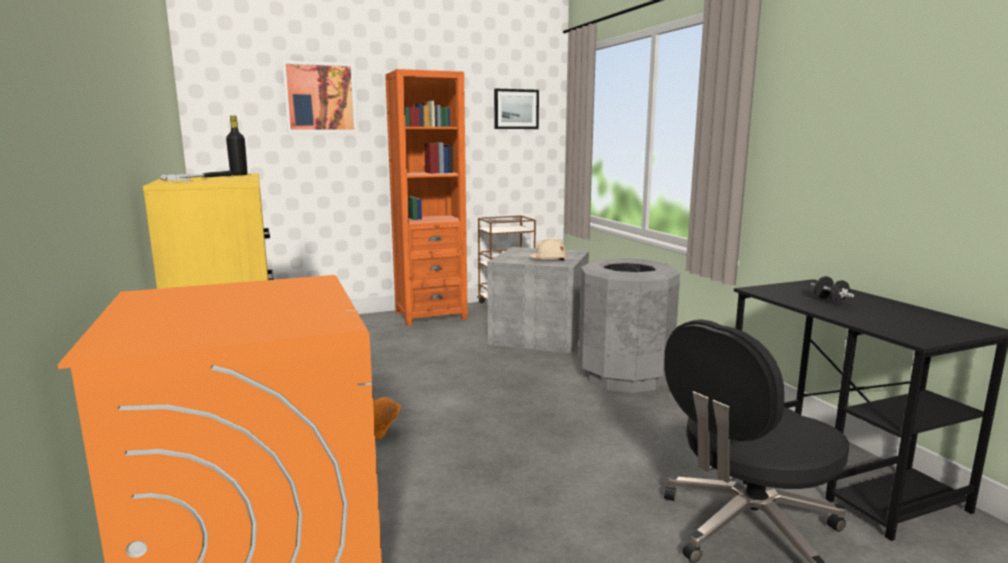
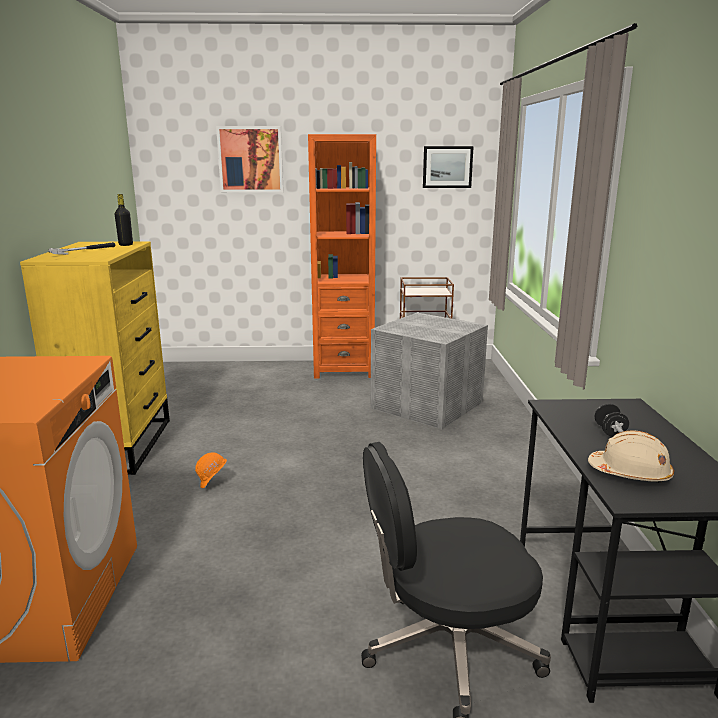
camera: 20 degrees right, 5 degrees up
(549, 260) = (432, 333): beige hard hat -> beige hard hat (630, 473)
(624, 377) = (472, 464): grey trash can -> none

